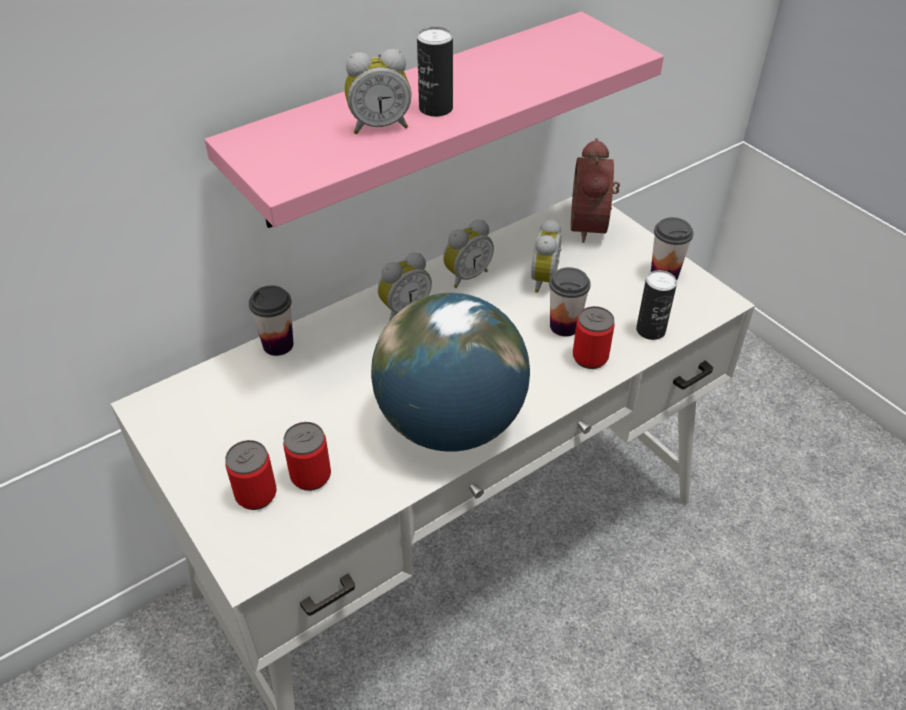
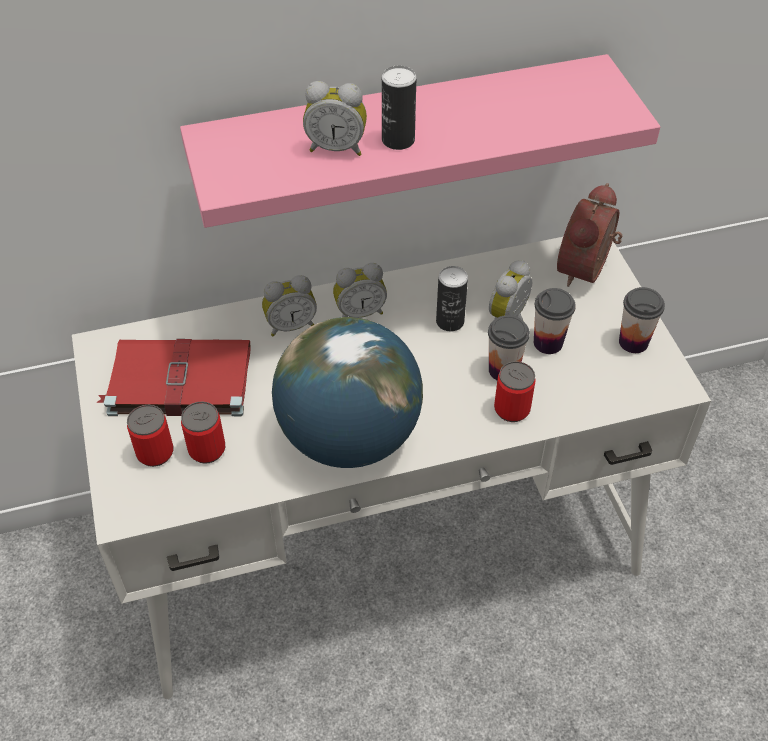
camera: 20 degrees right, 5 degrees up
(248, 418) = (177, 381): none -> red book
(278, 345) = (232, 317): cup -> cup (548, 343)
(466, 276) = (434, 293): alarm clock -> alarm clock (290, 325)
(650, 330) = (587, 398): can -> can (450, 321)

